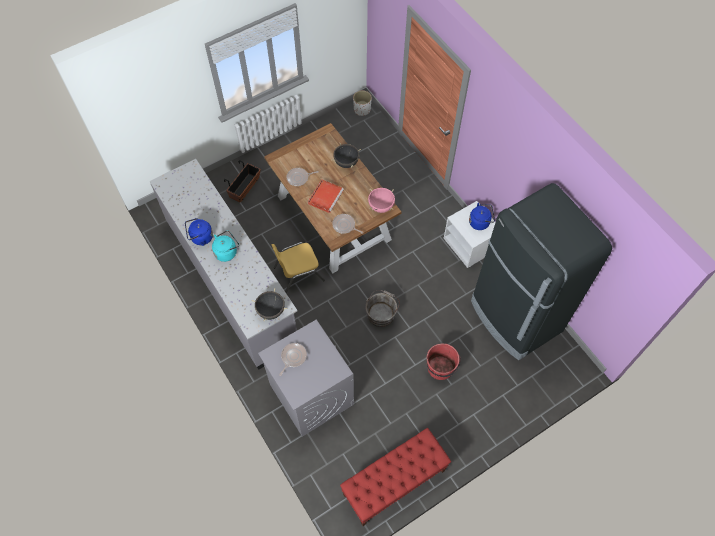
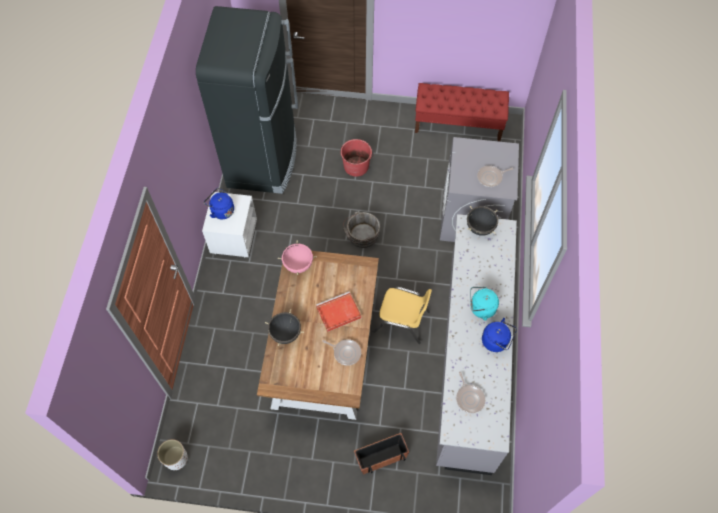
camera: 140 degrees left, 0 degrees up
(345, 225) = (347, 271): frying pan -> frying pan (469, 398)

